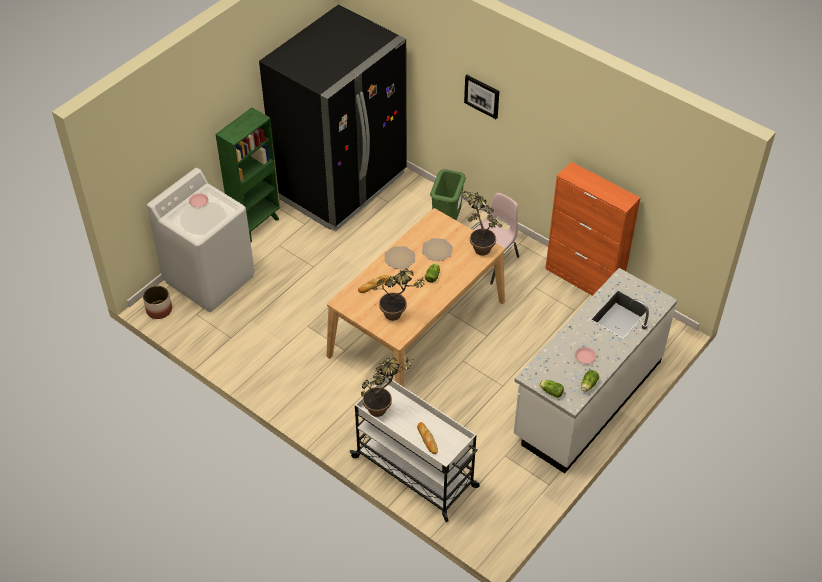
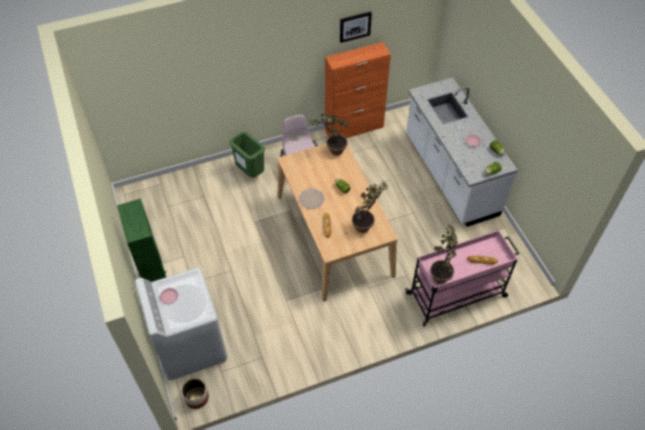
camera: 60 degrees left, 5 degrees up
(341, 185) = (164, 215): black fridge -> none
(416, 472) = (457, 295): white cart -> pink cart
(437, 250) = (319, 174): plate -> none
(482, 96) = (238, 64): picture -> picture (355, 26)

